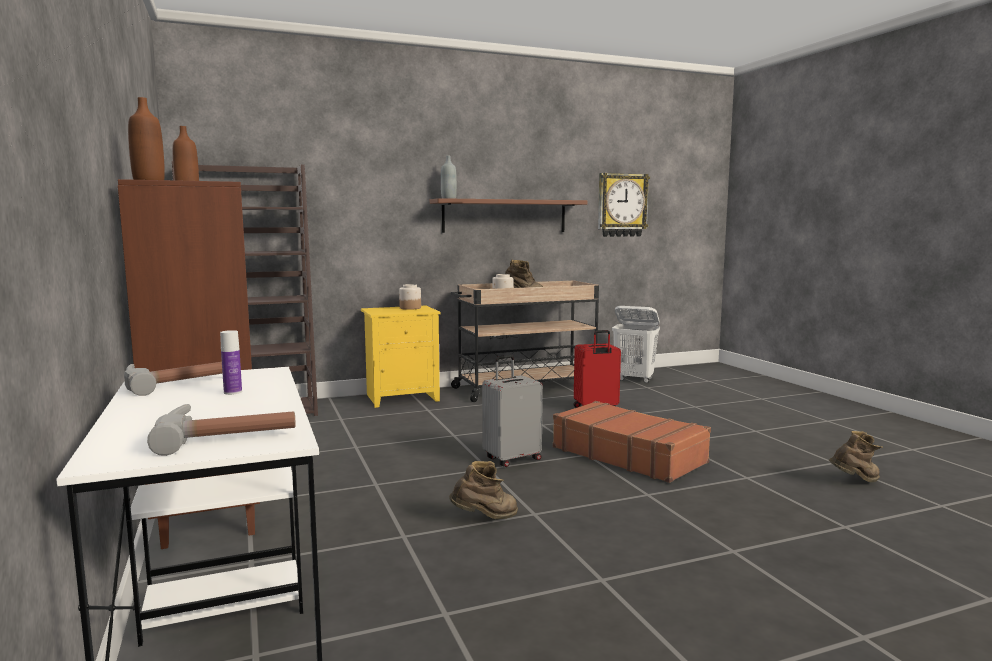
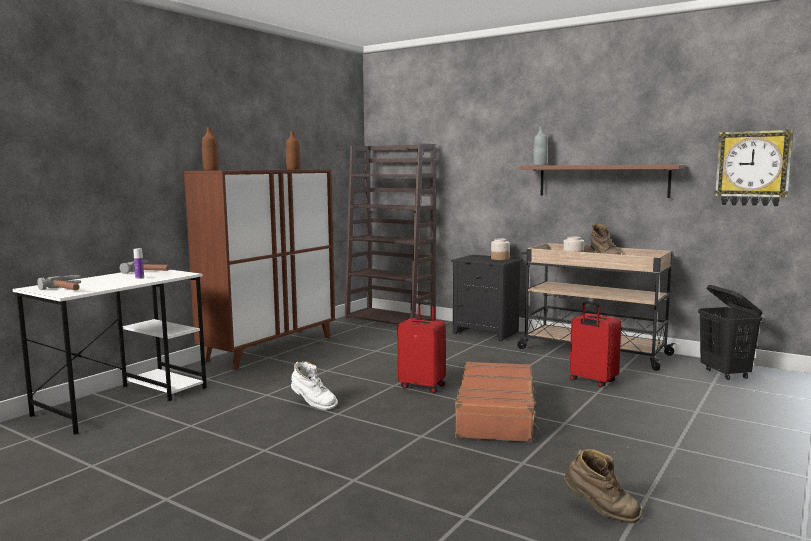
camera: 55 degrees right, 0 degrees up
(402, 397) = (487, 332): yellow nightstand -> black nightstand
(485, 519) = (313, 404): brown boot -> white boot
(512, 459) = (422, 386): grey suitcase -> red suitcase
(634, 380) = (725, 374): white laundry basket -> black laundry basket

